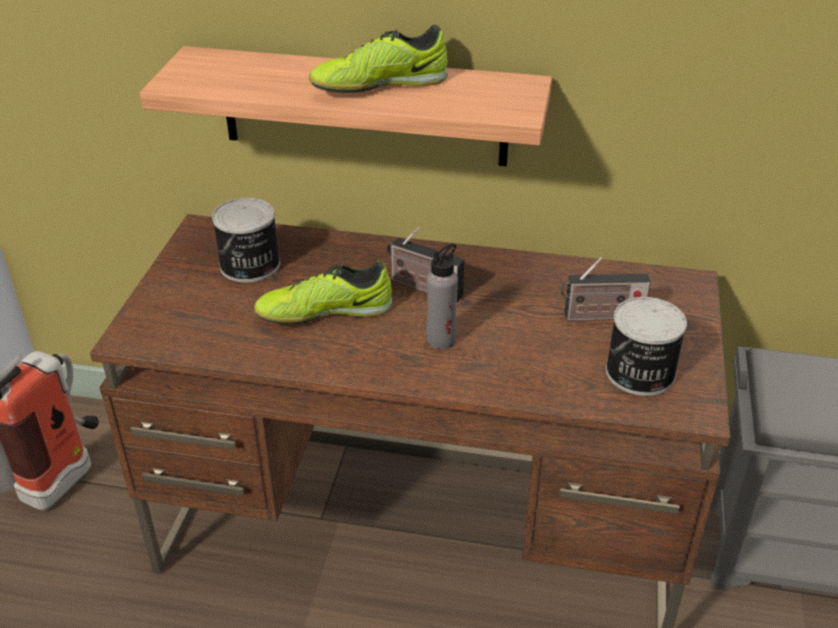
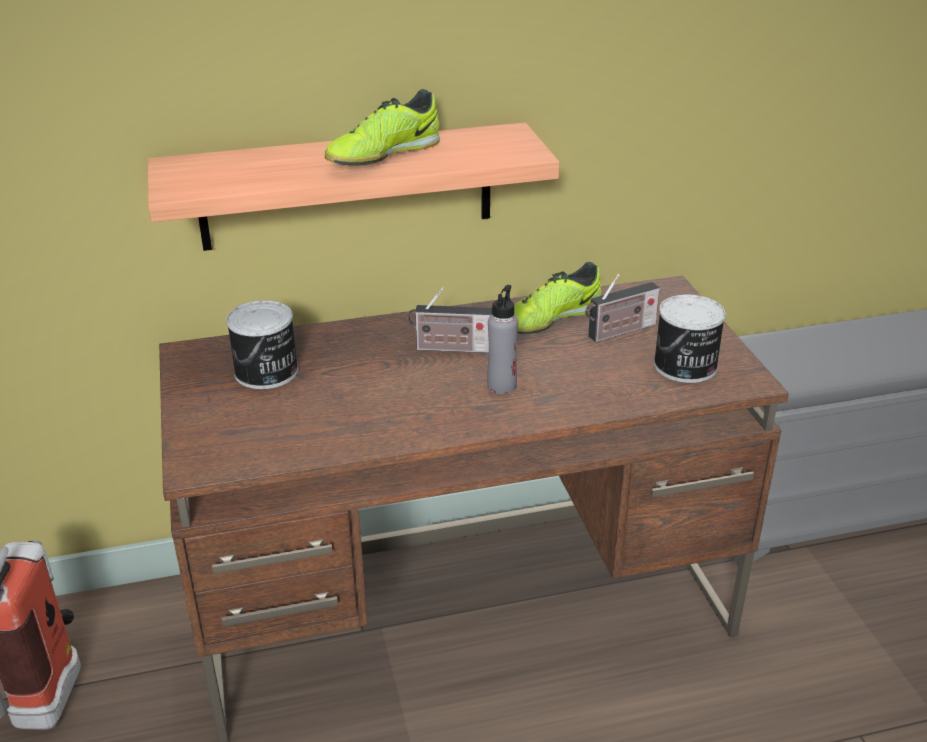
camera: 25 degrees left, 5 degrees down
(324, 312) = (375, 392): shoe -> shoe (549, 319)

